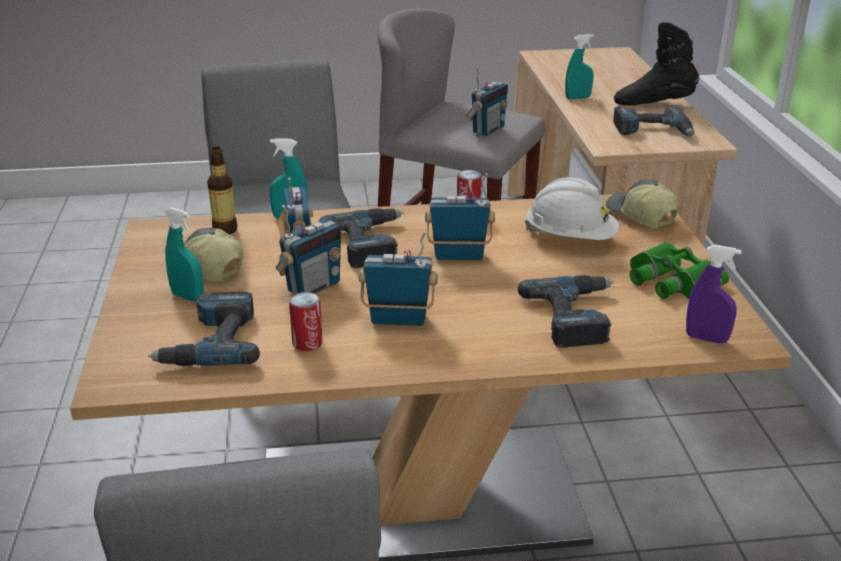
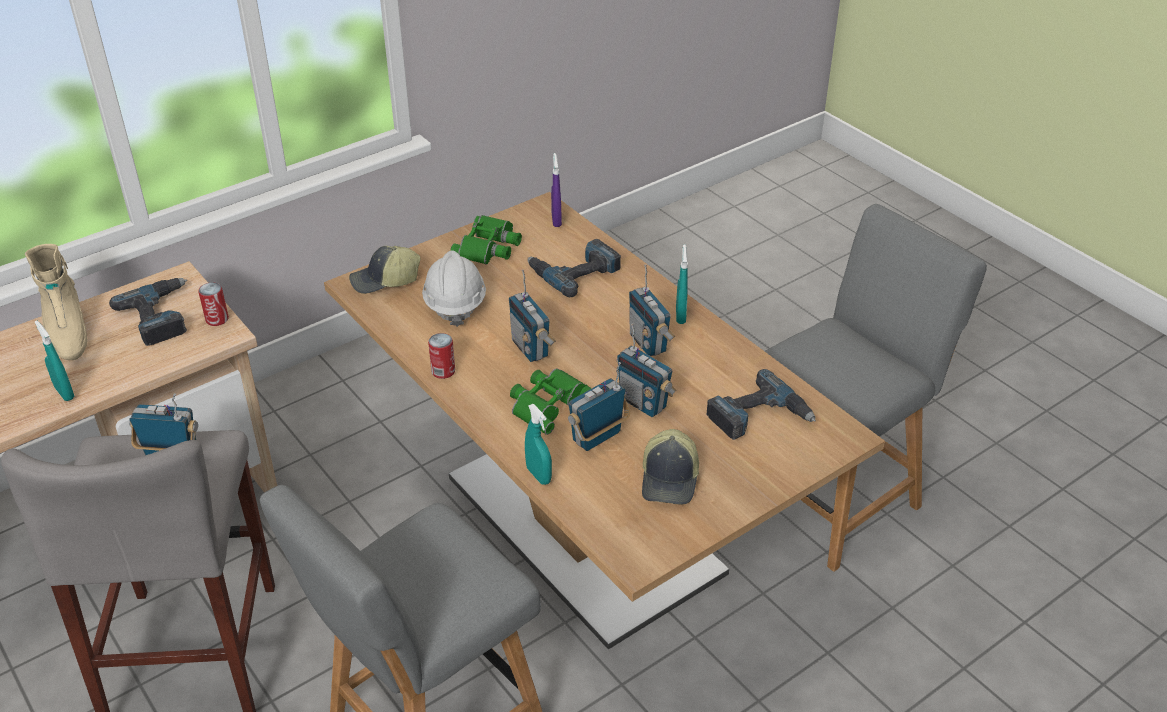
camera: 120 degrees left, 10 degrees up
(187, 297) = (719, 463): turquoise spray bottle -> turquoise spray bottle (680, 316)
(225, 230) = (597, 506): bottle -> none
(307, 343) = (715, 371): can -> can (217, 319)
(313, 287) = (643, 403): radio -> radio turned 150 degrees counterclockwise
(371, 243) = (548, 403): power drill -> green binoculars
(640, 216) = (385, 281): cap -> cap turned 45 degrees clockwise
(653, 104) = (67, 333): black boot -> beige boot

